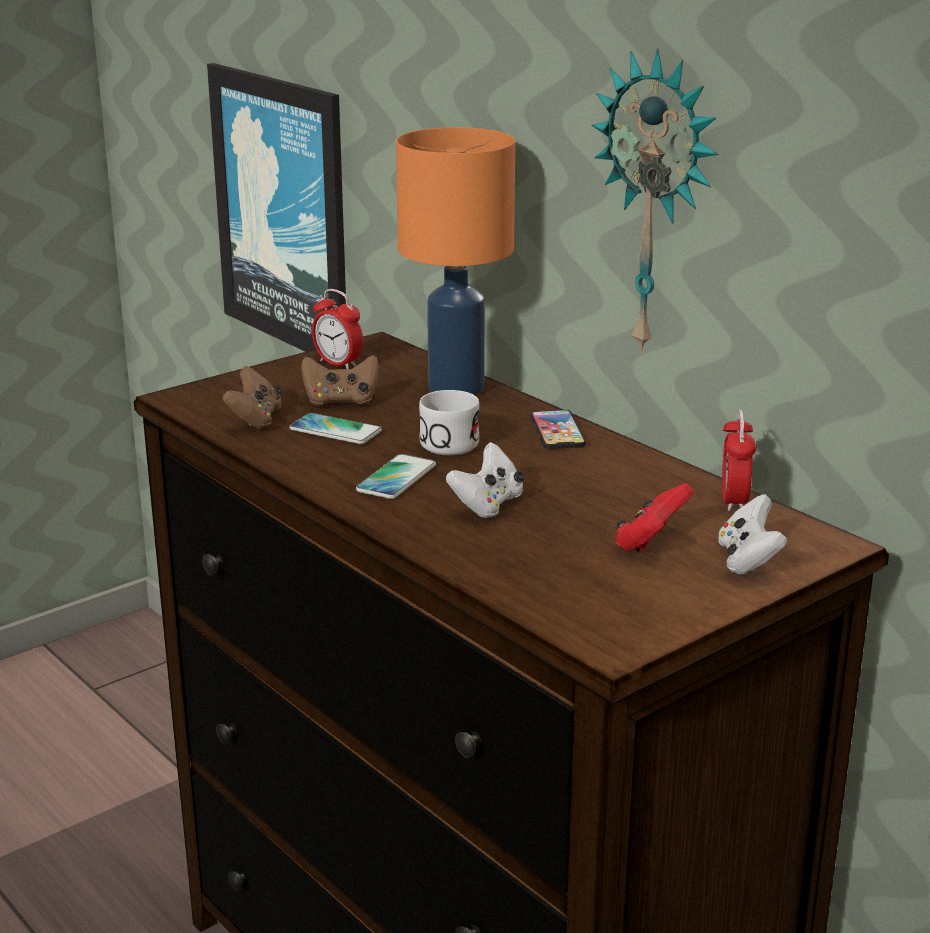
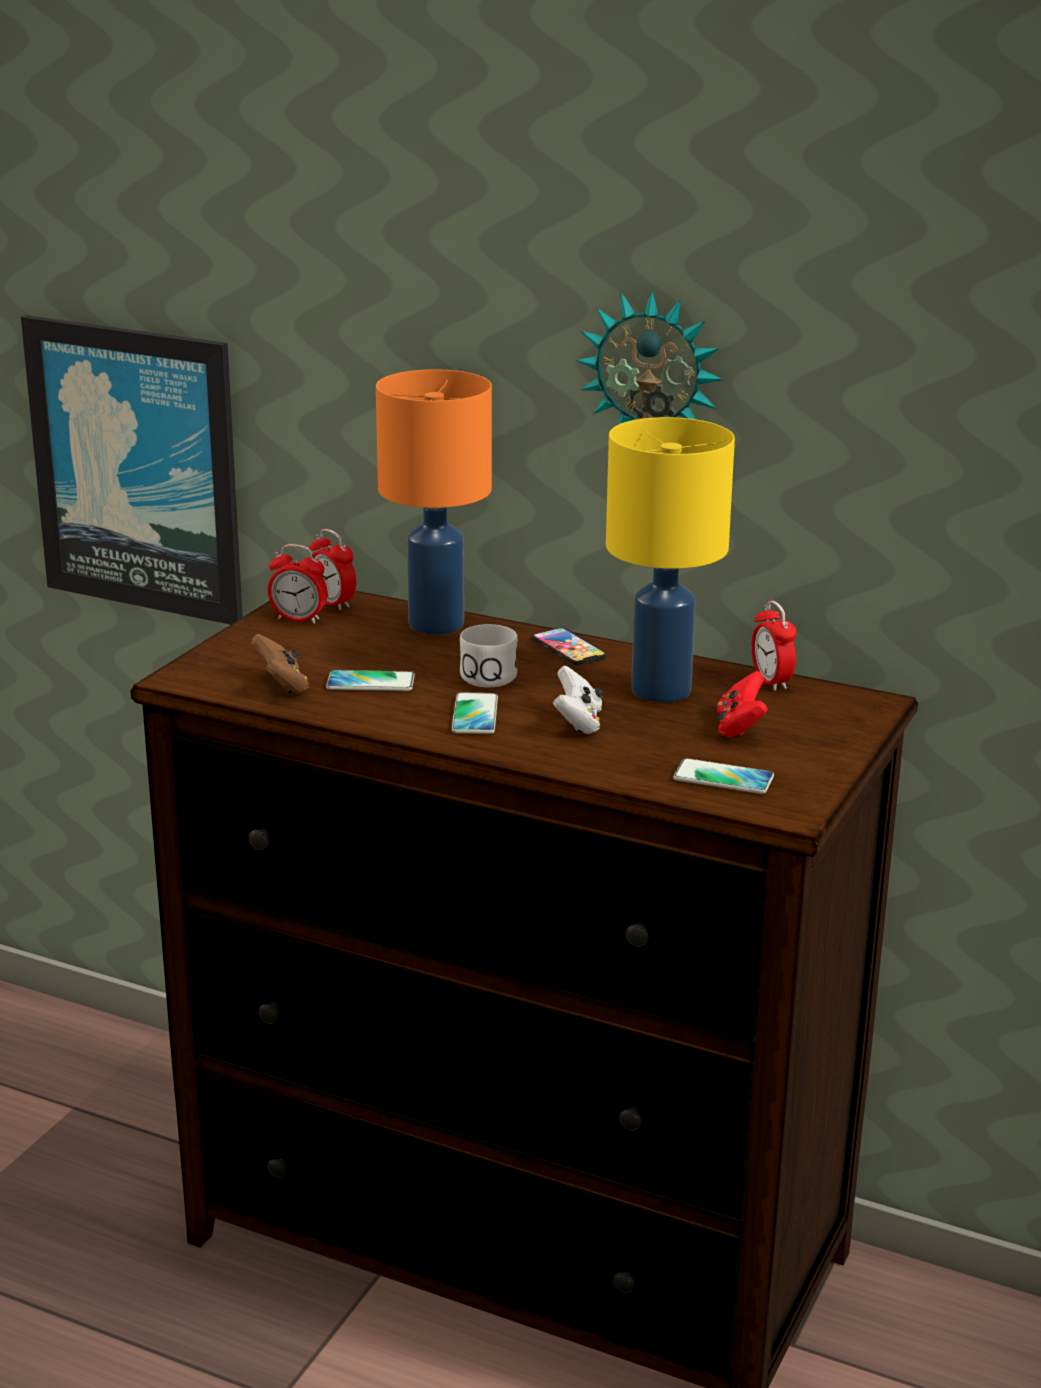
camera: 25 degrees left, 0 degrees up
(341, 401) = (343, 654): brown game controller -> none
(383, 355) = (332, 603): none -> alarm clock
(576, 592) = (723, 778): none -> phone
(608, 489) = (663, 690): none -> yellow table lamp
(748, 560) = (826, 727): white game controller -> none

